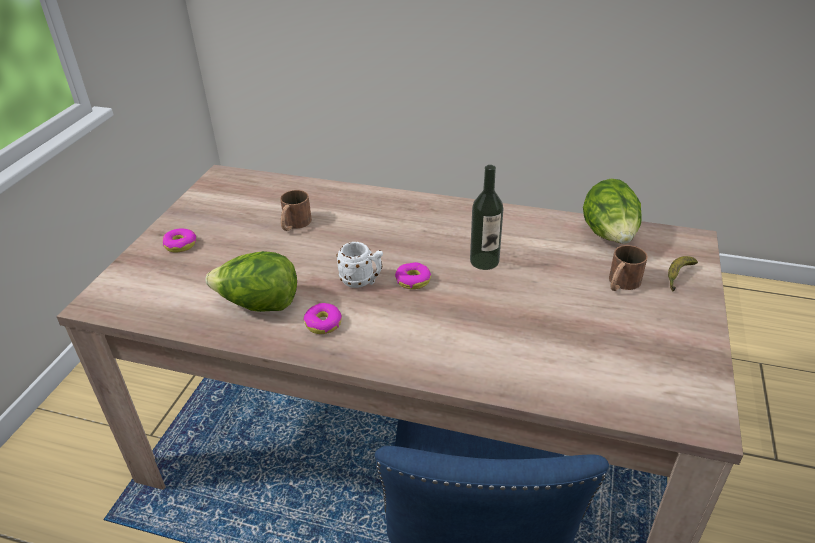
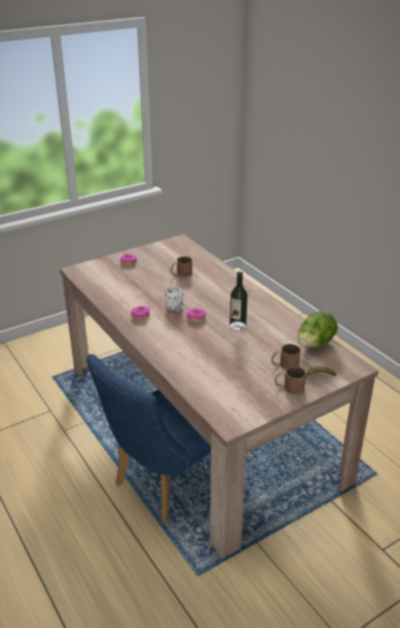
camera: 40 degrees right, 5 degrees down
(259, 305) = (127, 298): lettuce -> none
(675, 313) = (289, 387): none -> brown mug

